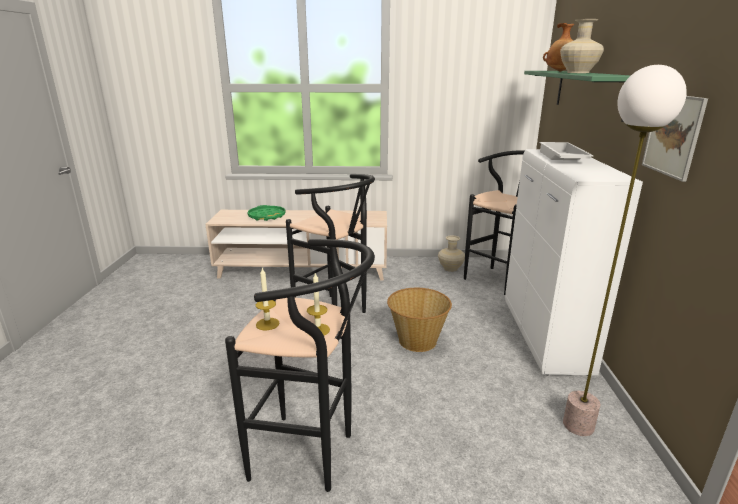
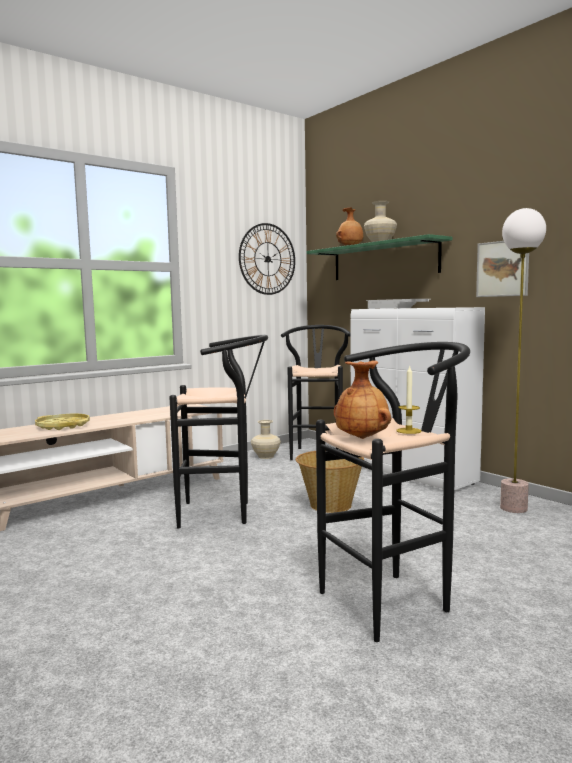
camera: 40 degrees left, 15 degrees down
(267, 216) = (63, 426): green tray -> yellow tray
(267, 324) = (362, 438): candle -> brown vase
(491, 76) = (267, 259): none -> wall clock

